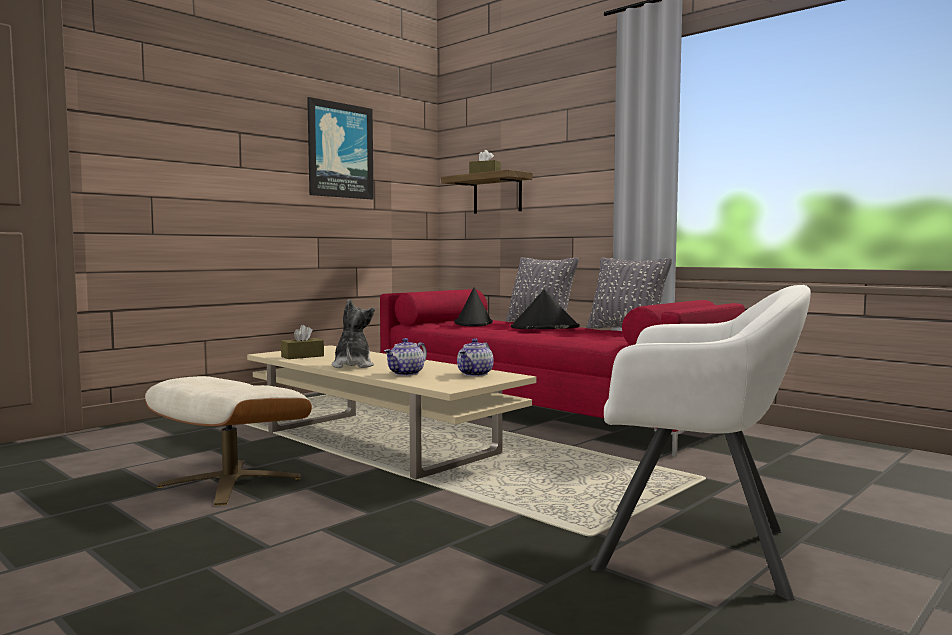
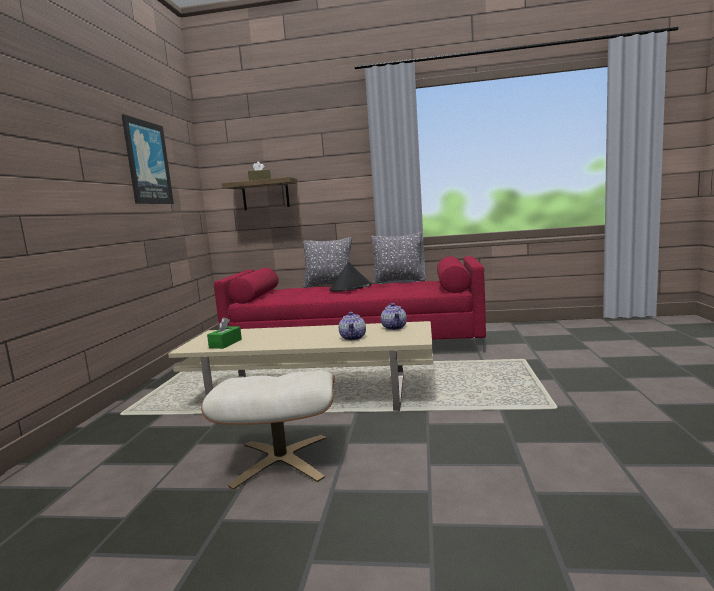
camera: 35 degrees left, 5 degrees up
(302, 356) = (225, 343): brown tissue box -> green tissue box
(352, 366) = (295, 341): plush toy -> none
(473, 323) = (292, 293): black hat -> none
(694, 550) = (605, 397): white armchair -> none

